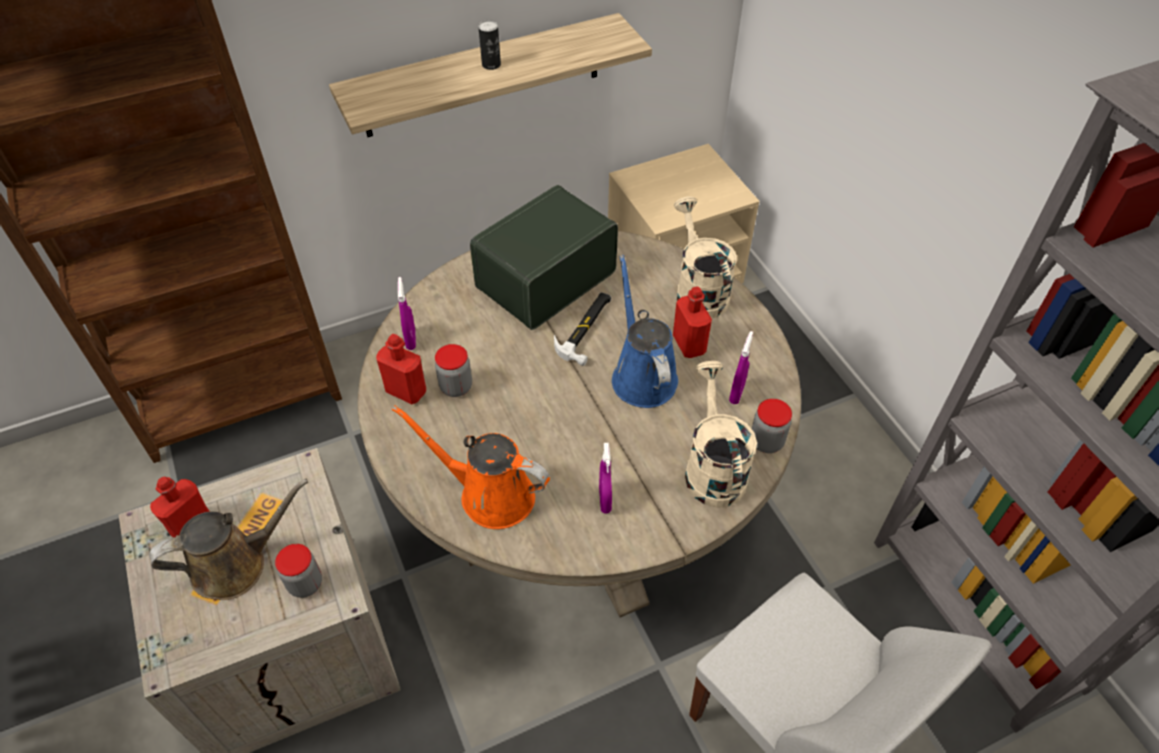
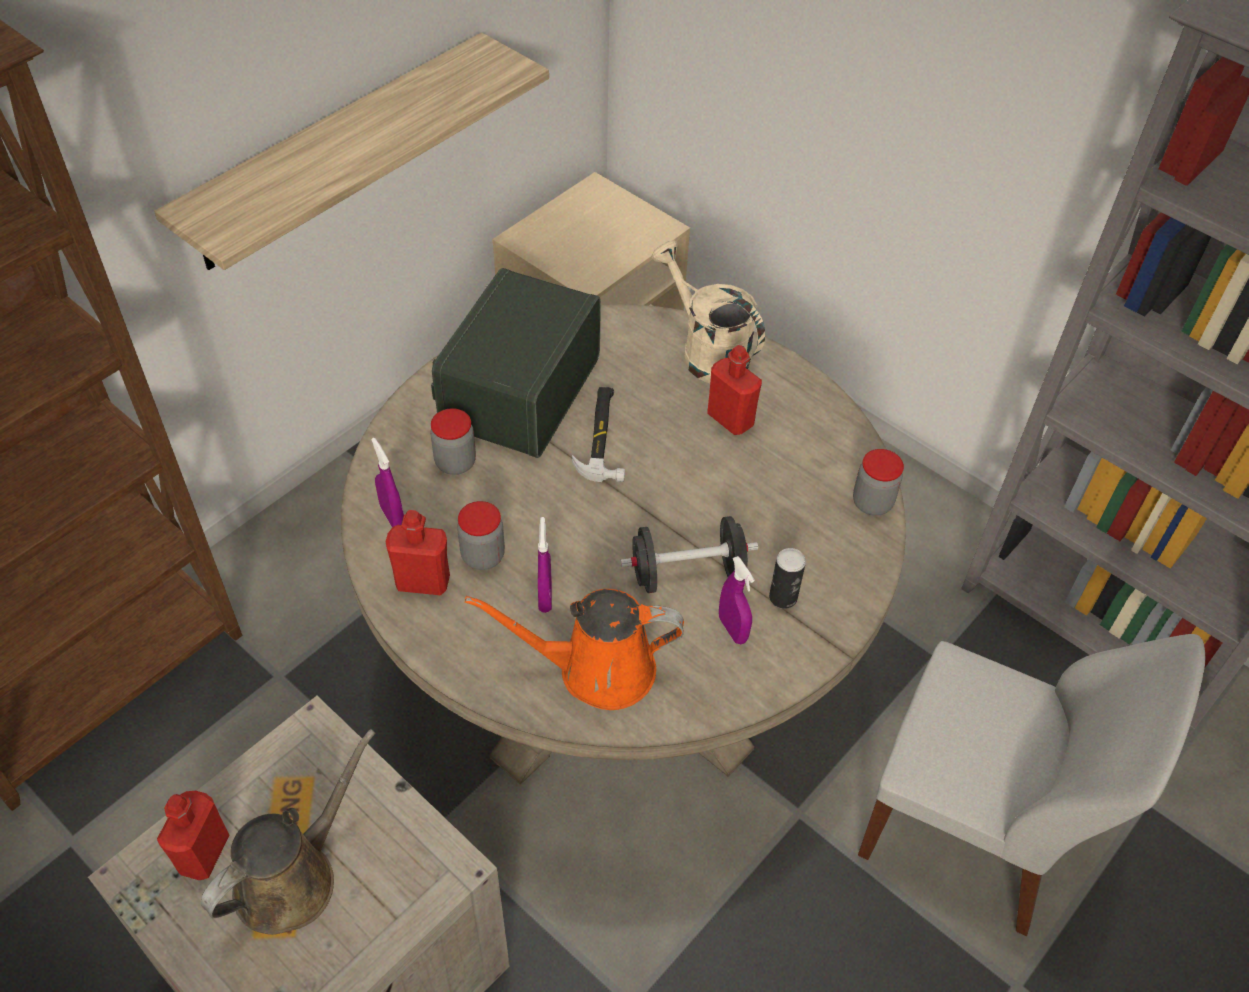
camera: 25 degrees left, 0 degrees up
(305, 583) = (398, 866): jar -> jar (455, 462)
(491, 65) = (360, 135): can -> can (783, 597)
(594, 447) = (687, 573): none -> black dumbbell
(642, 375) = (696, 471): blue watering can -> none
(712, 467) = (830, 551): beige watering can -> none
(736, 393) = (812, 459): purple spray bottle -> purple spray bottle (545, 597)

